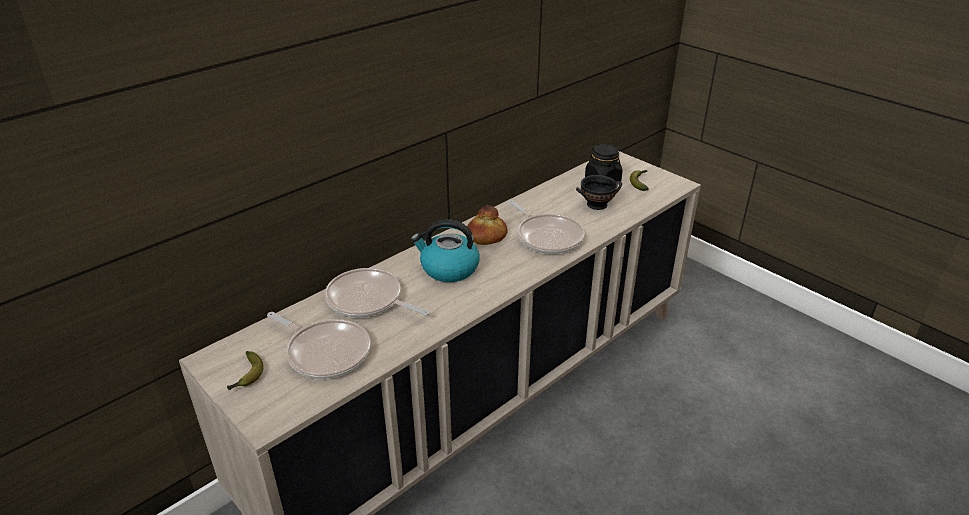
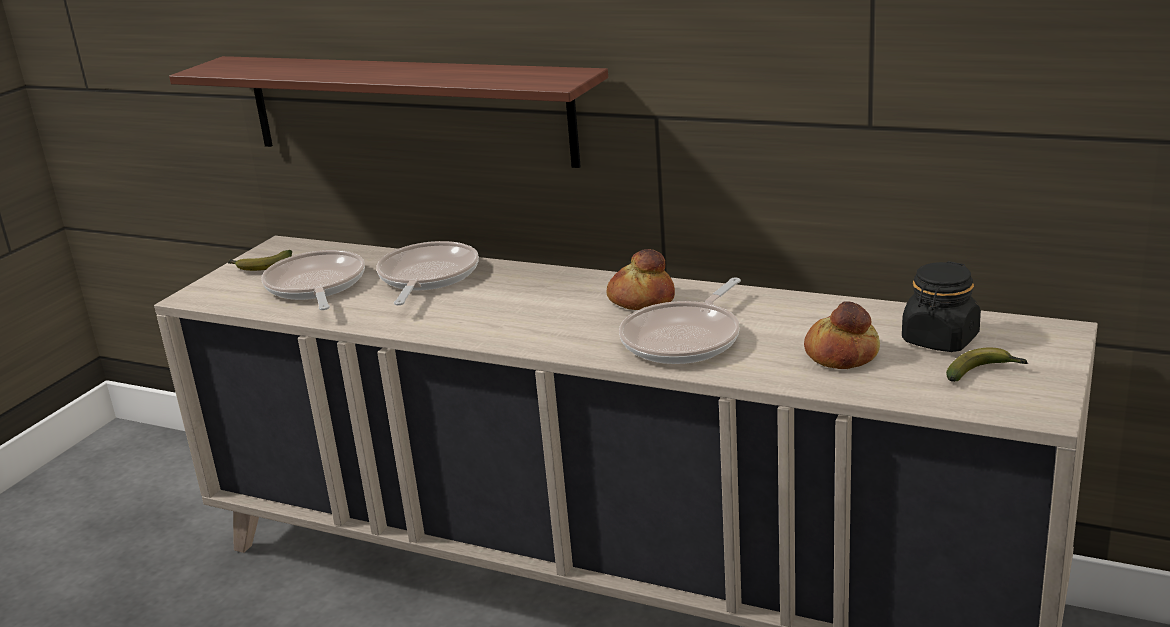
camera: 70 degrees right, 10 degrees down
(290, 197) = (407, 109): none -> shelf
(325, 352) = (316, 286): frying pan -> frying pan turned 150 degrees clockwise
(448, 269) = (533, 299): kettle -> none
(598, 205) = (841, 354): black bowl -> bread

